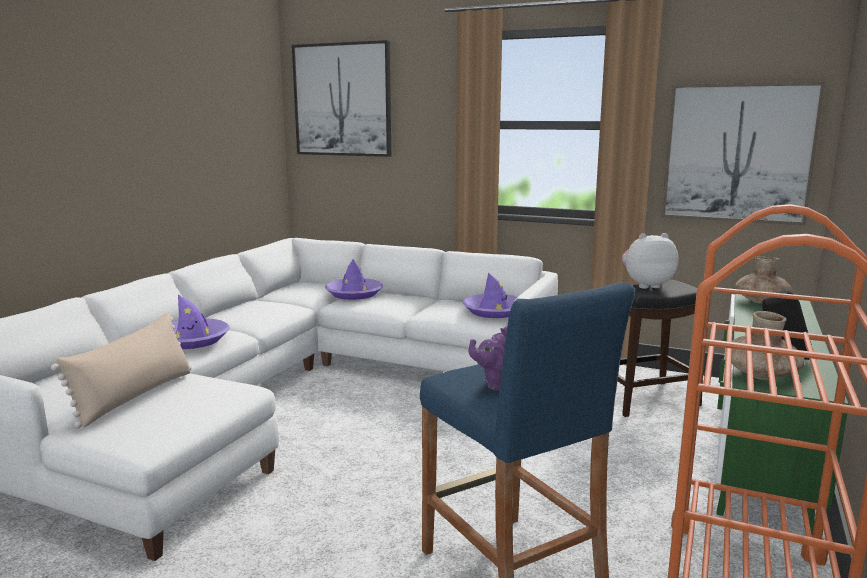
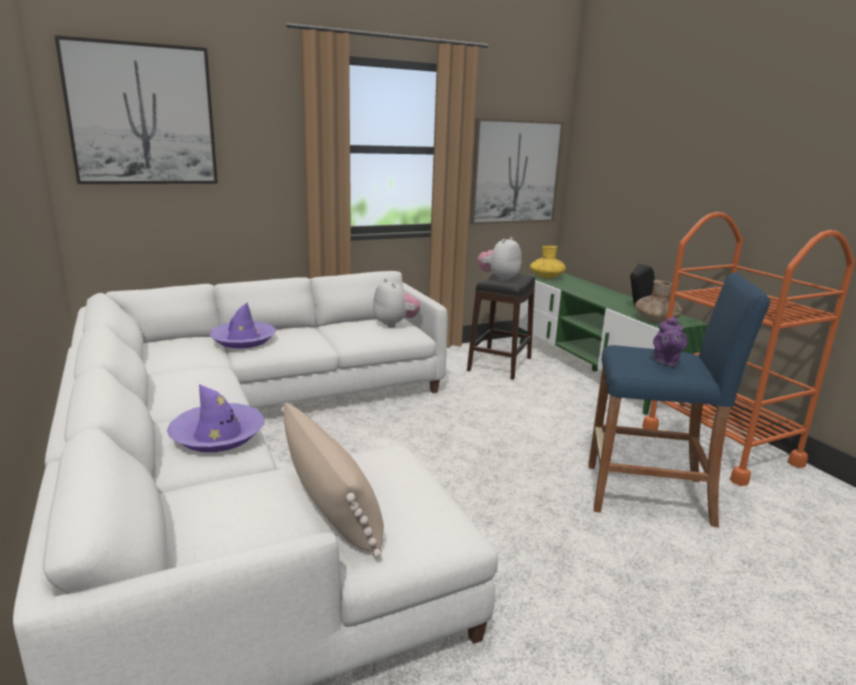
camera: 50 degrees left, 5 degrees up
(493, 311) = (395, 324): purple hat -> plush toy
(761, 301) = (546, 277): brown vase -> yellow vase

